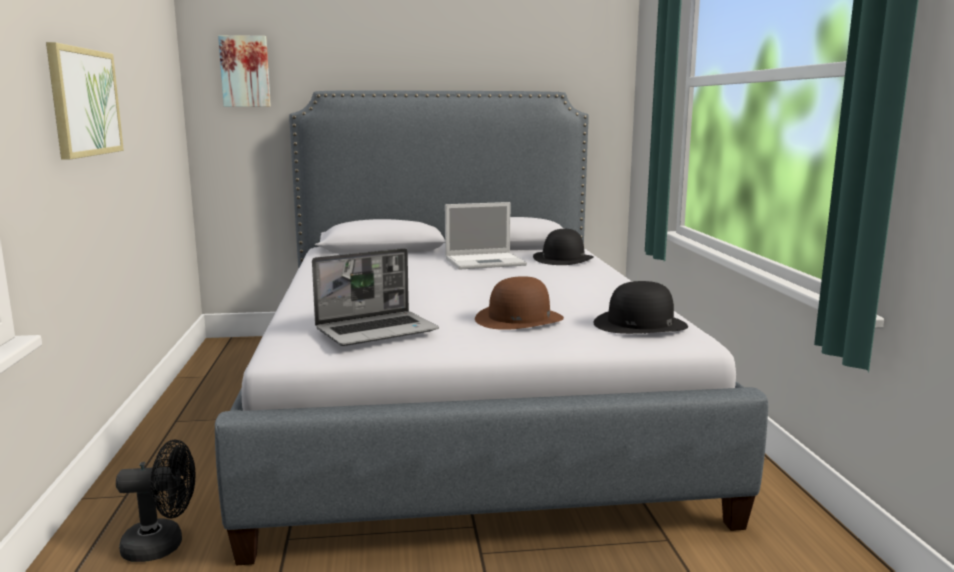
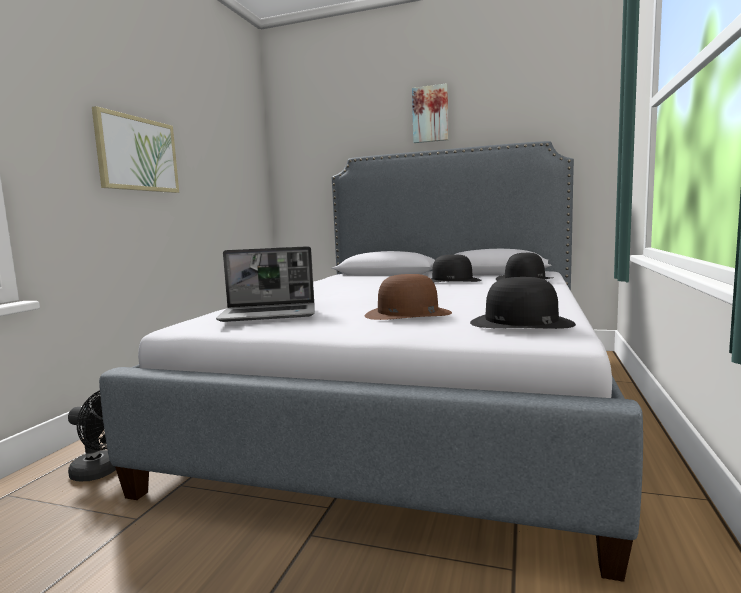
camera: 25 degrees right, 5 degrees down
(245, 71) = (307, 149): picture -> picture (430, 114)
(486, 261) = (452, 280): laptop -> black hat

